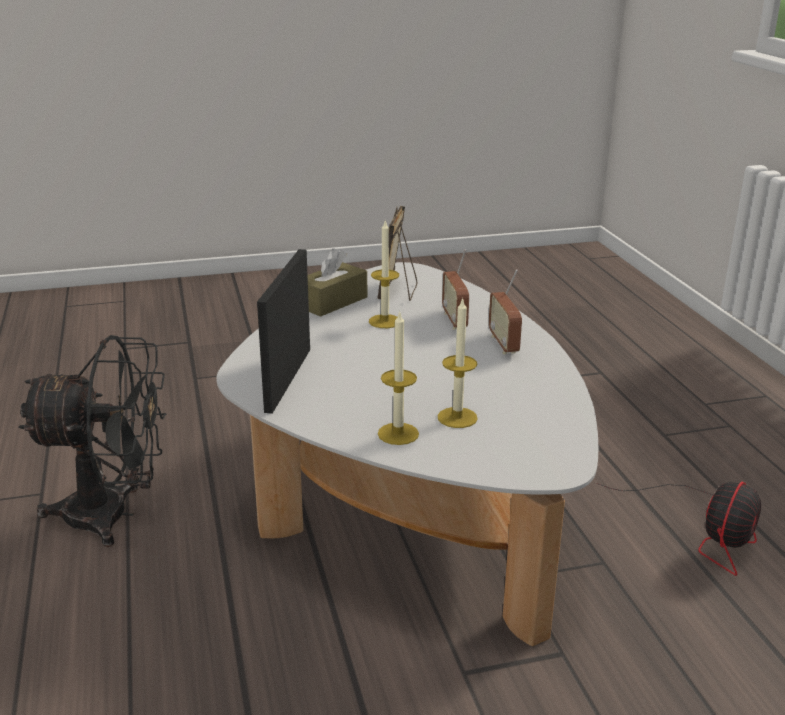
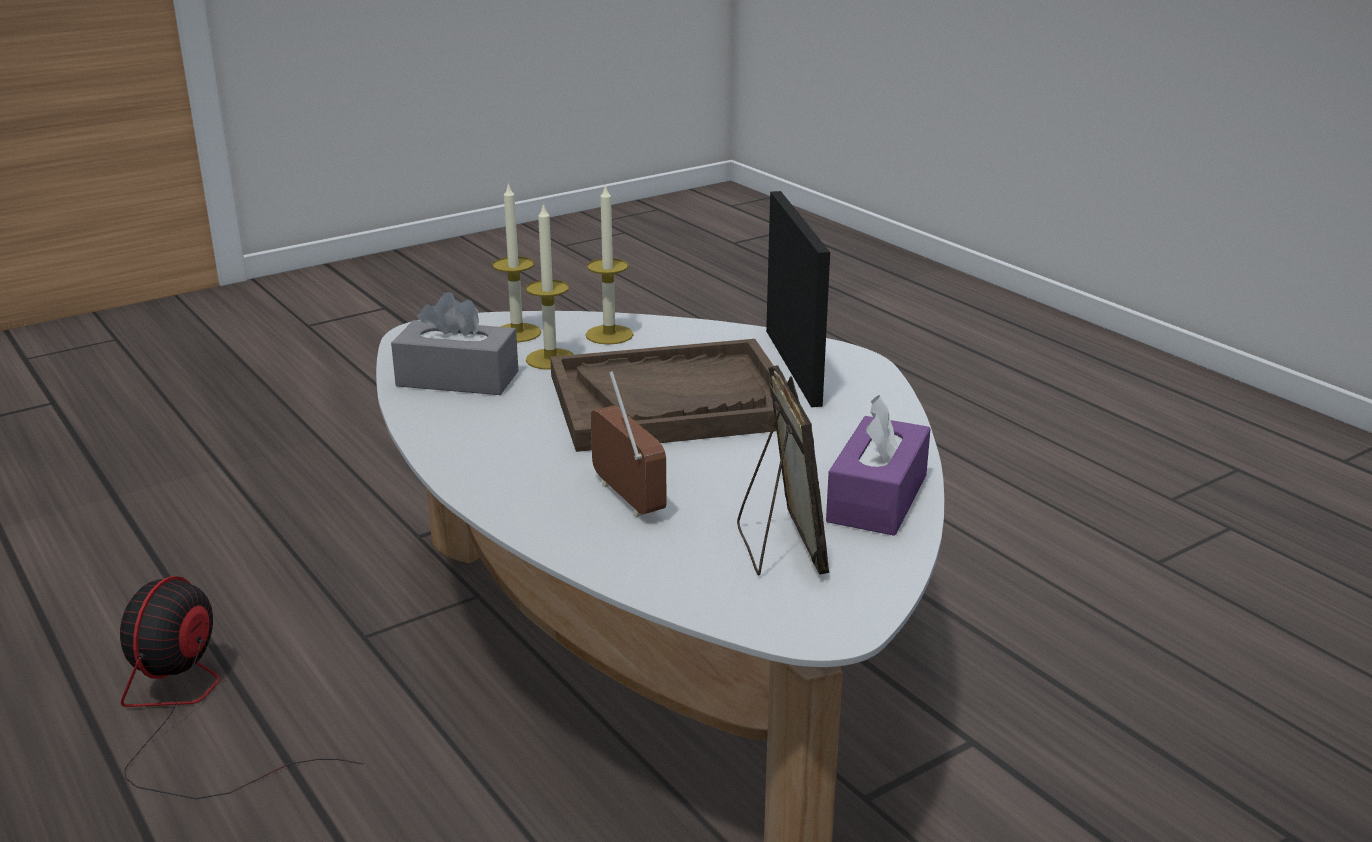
camera: 160 degrees right, 0 degrees up
(114, 515) = (1029, 557): black fan -> none
(332, 302) = (877, 498): brown tissue box -> purple tissue box
(385, 321) = (746, 474): candle -> candle (517, 333)
(391, 368) = (672, 401): none -> brown tray
(504, 344) = (523, 466): radio -> none
(533, 412) = (457, 379): none -> grey tissue box

